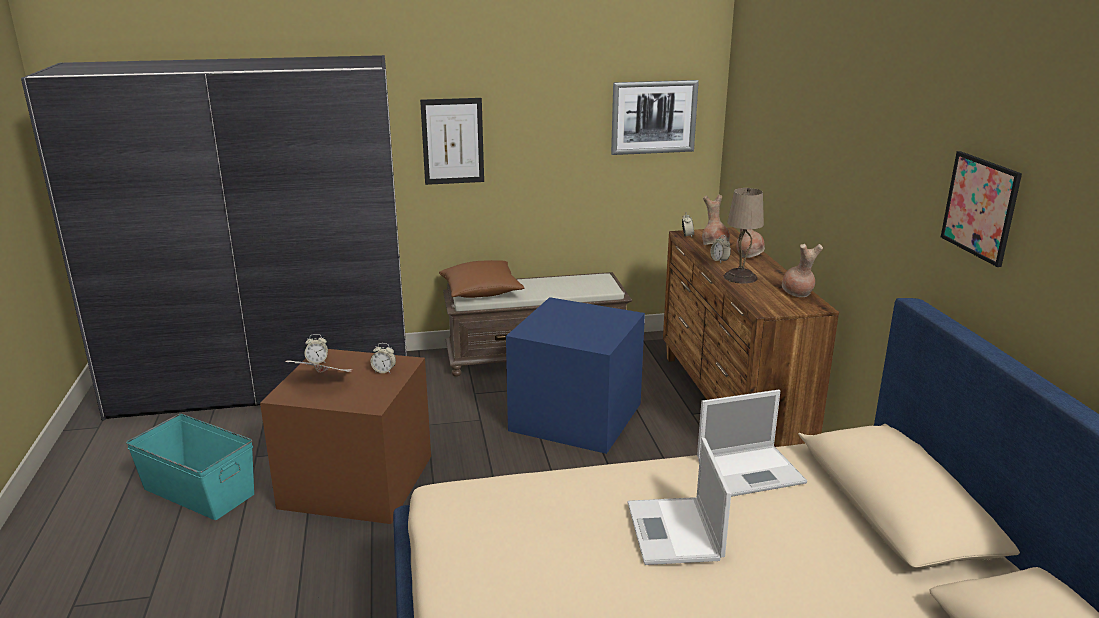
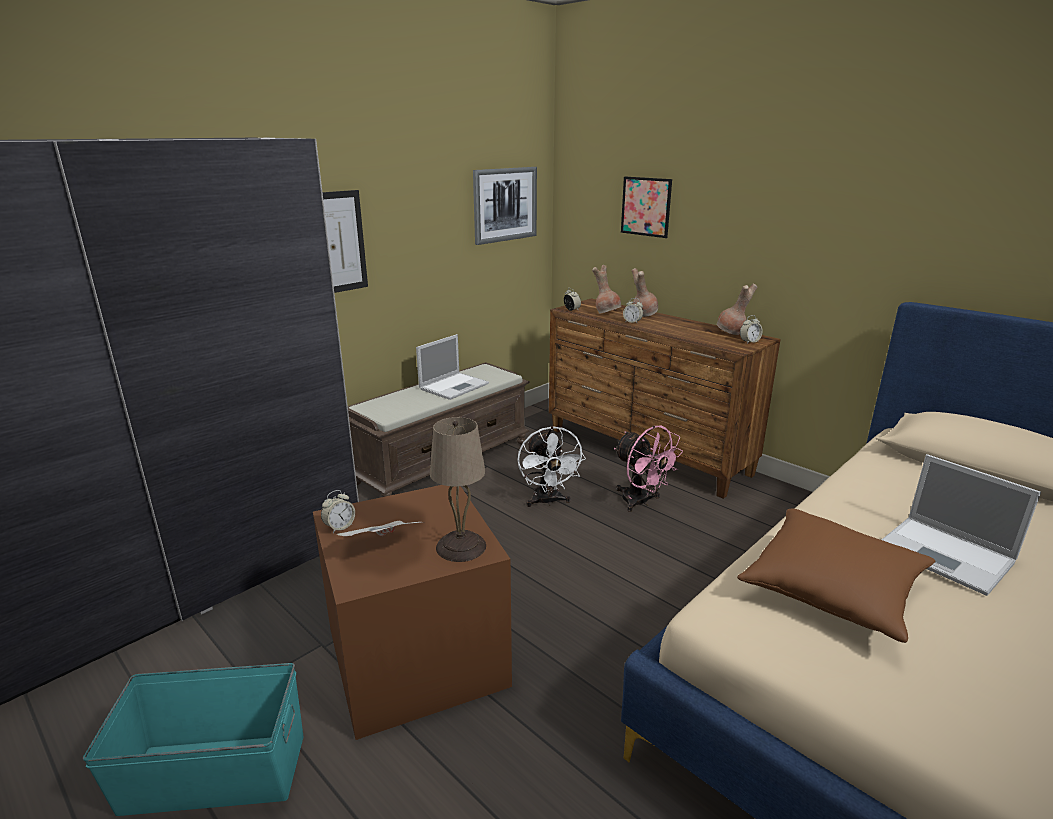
camera: 35 degrees left, 0 degrees up
(384, 371) = (436, 510): alarm clock -> alarm clock (749, 342)
(481, 291) = (392, 406): brown pillow -> brown pillow (833, 589)
(578, 416) = (547, 502): blue storage box -> white fan
(659, 445) = (641, 502): none -> pink fan
(739, 277) = (670, 330): beige table lamp -> beige table lamp (460, 546)
(752, 470) = (883, 480): laptop -> laptop (454, 386)
(980, 207) = (983, 209): picture -> picture (646, 206)

